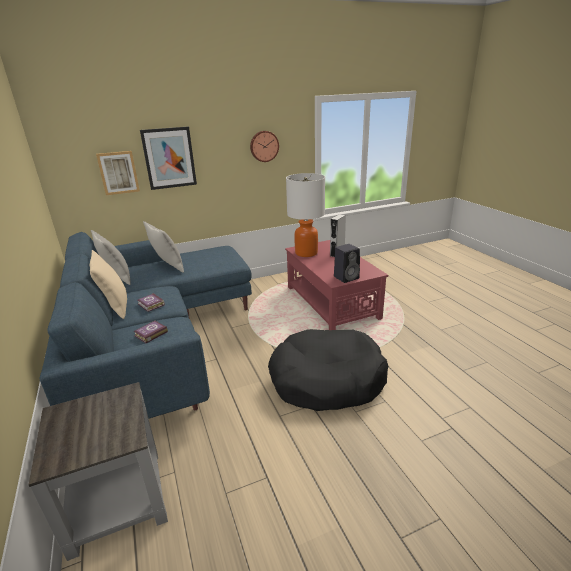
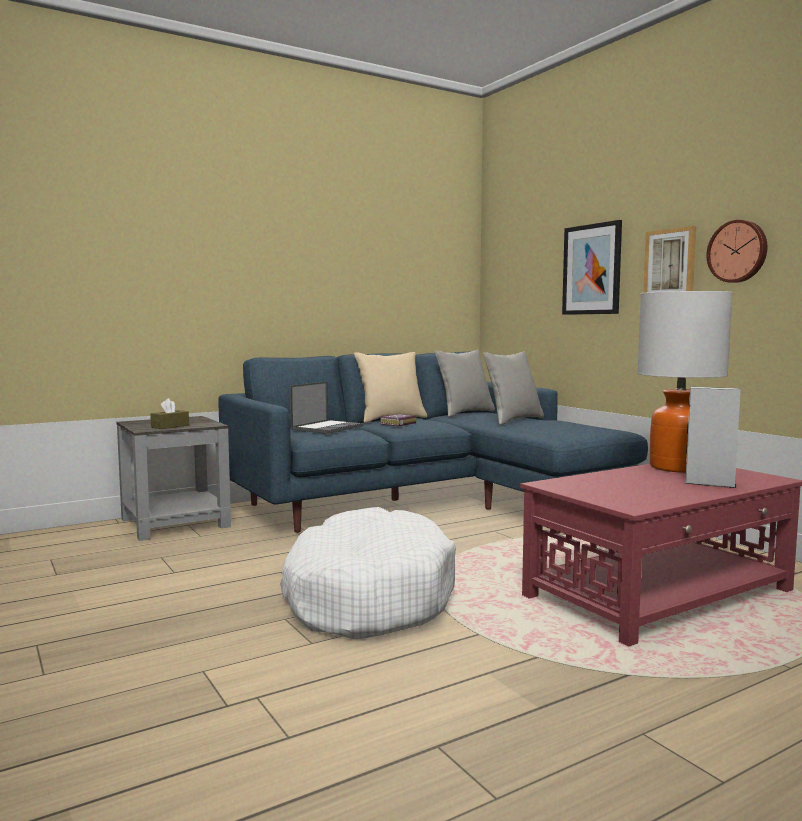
camera: 80 degrees right, 20 degrees down
(118, 172) = (538, 287): picture -> picture (670, 264)
(118, 422) = (170, 426): none -> brown tissue box
(150, 334) = (327, 427): book -> laptop
(326, 380) = (367, 596): black dog bed -> white dog bed
(347, 277) = (579, 490): black speaker -> none

